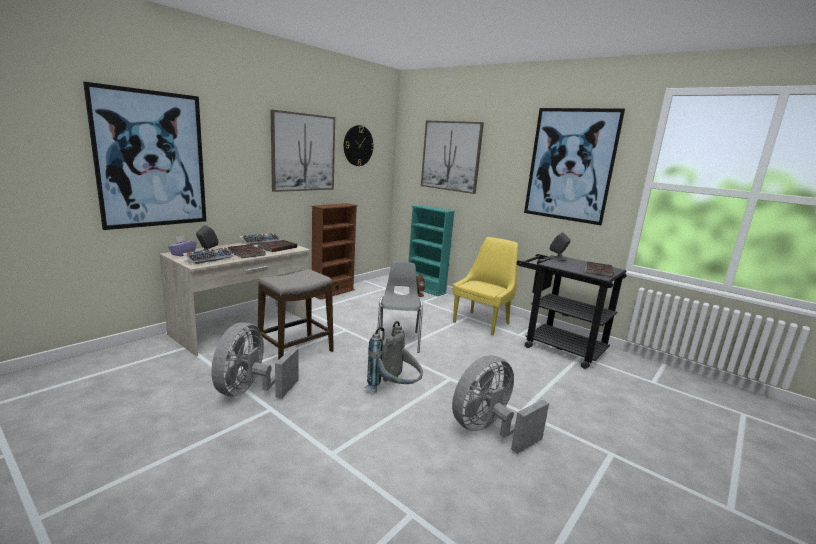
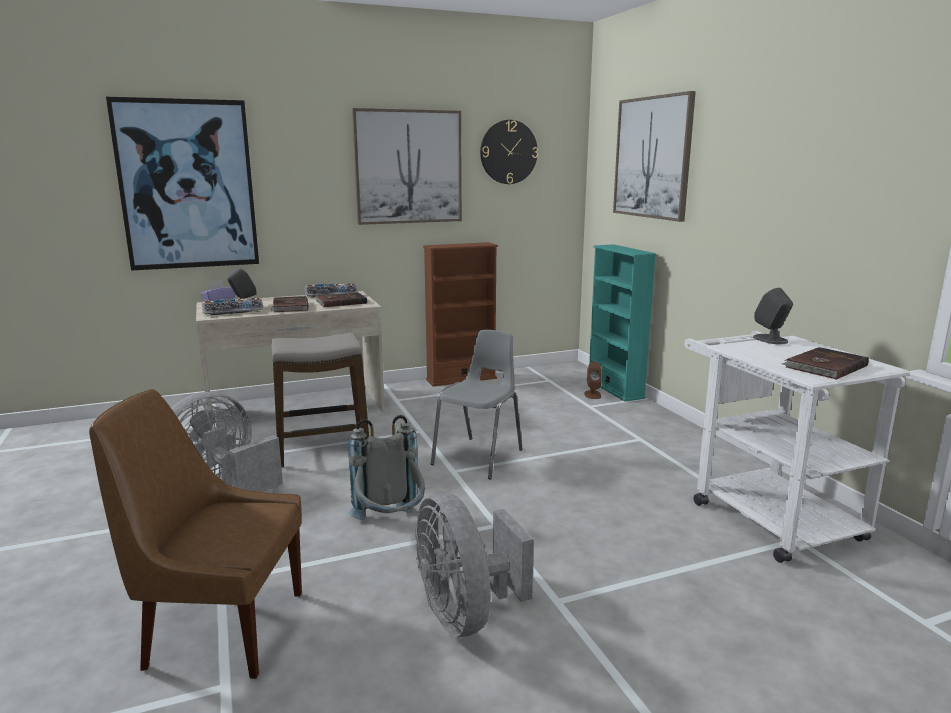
camera: 30 degrees right, 0 degrees up
(367, 482) = (220, 629): none -> brown chair
(482, 322) = (657, 451): yellow chair -> none
(489, 430) = (466, 614): grey fan -> grey fan turned 105 degrees counterclockwise
(557, 346) = (765, 514): black cart -> white cart
(570, 165) = (827, 155): picture -> none

